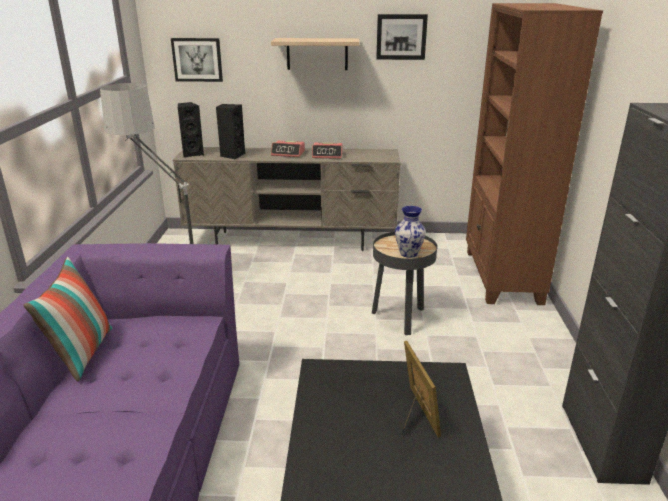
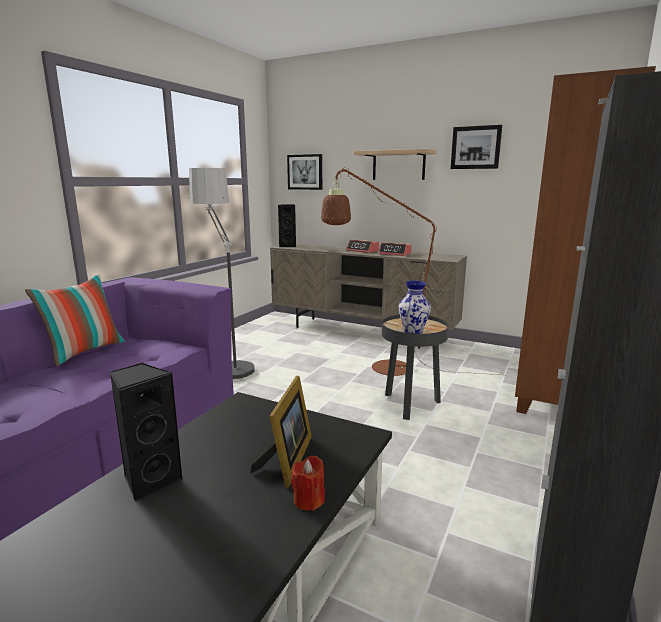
camera: 25 degrees right, 10 degrees down
(232, 155) = (316, 248): black speaker -> black speaker (150, 480)
(343, 281) = (380, 367): none -> brown floor lamp
(464, 441) = (309, 500): none -> red candle

